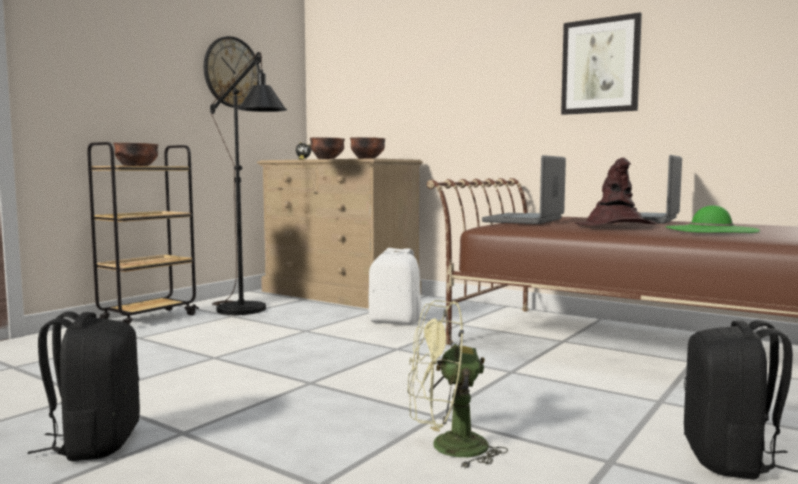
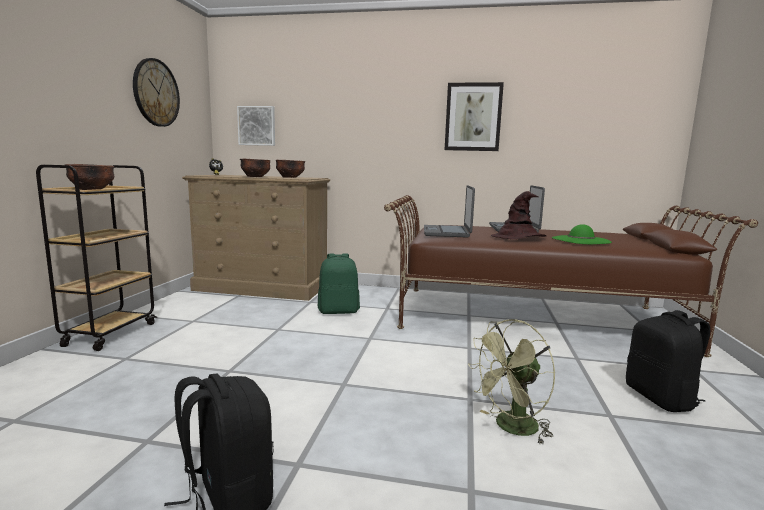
camera: 25 degrees left, 5 degrees up
(247, 312) = (203, 315): black floor lamp -> none
(349, 102) = (257, 126): none -> picture
(395, 321) = (338, 311): white backpack -> green backpack

